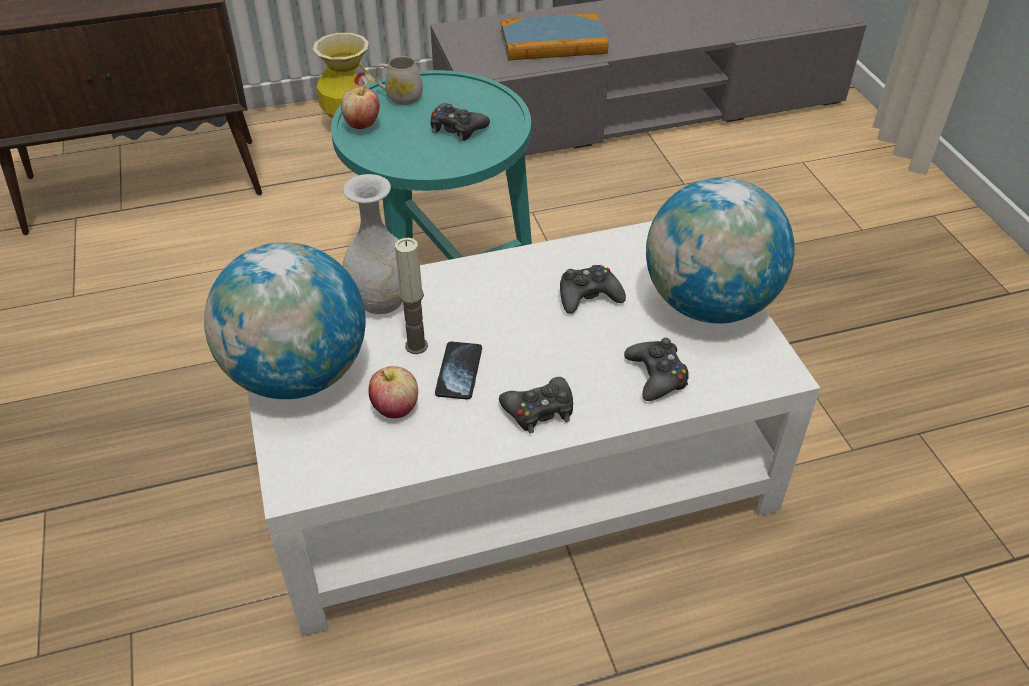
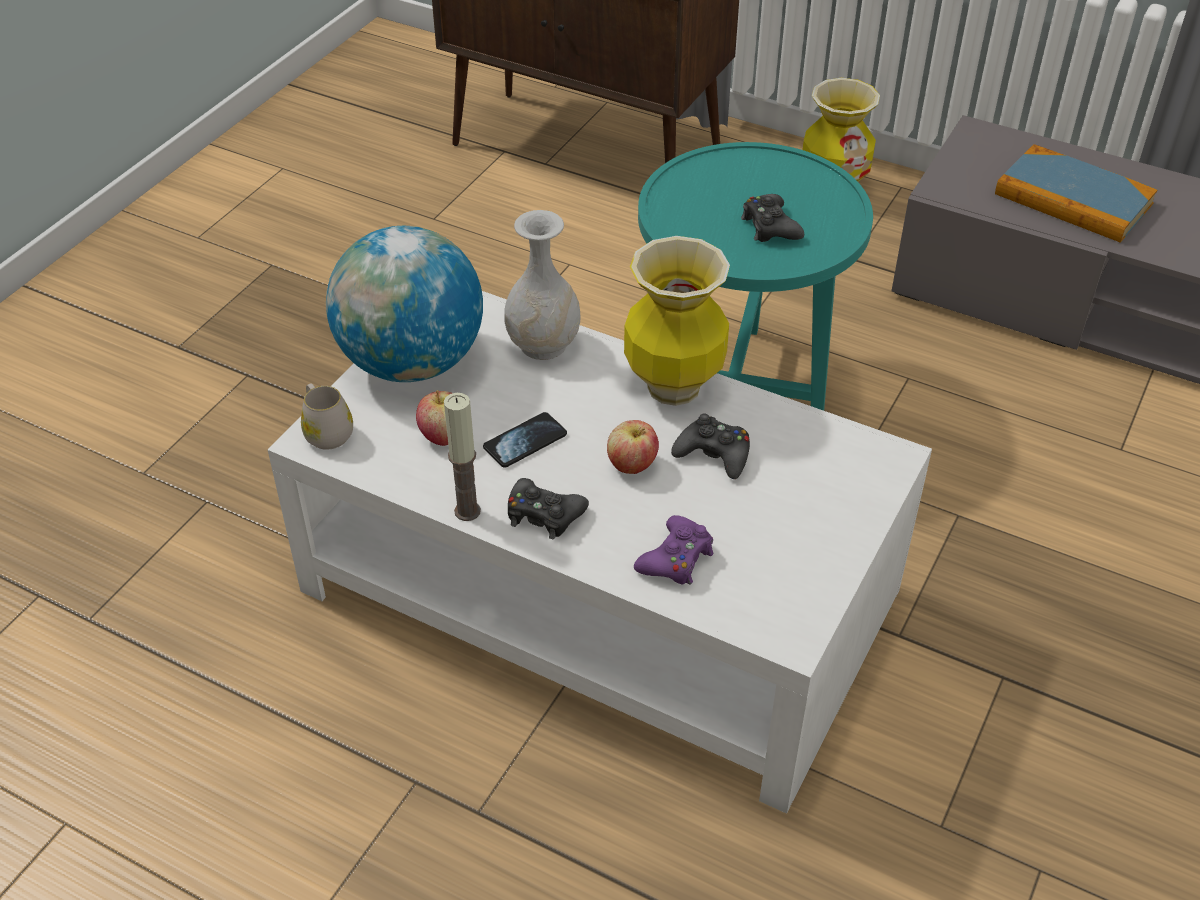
camera: 45 degrees right, 0 degrees up
(362, 124) = (689, 177): apple -> apple (632, 465)
(400, 97) = (760, 169): white mug -> white mug (326, 432)
(416, 346) = (521, 399): candle -> candle (467, 511)
(506, 272) = (673, 388): none -> vase
(656, 376) = (676, 559): black game controller -> purple game controller
(708, 304) = (813, 535): globe -> none

